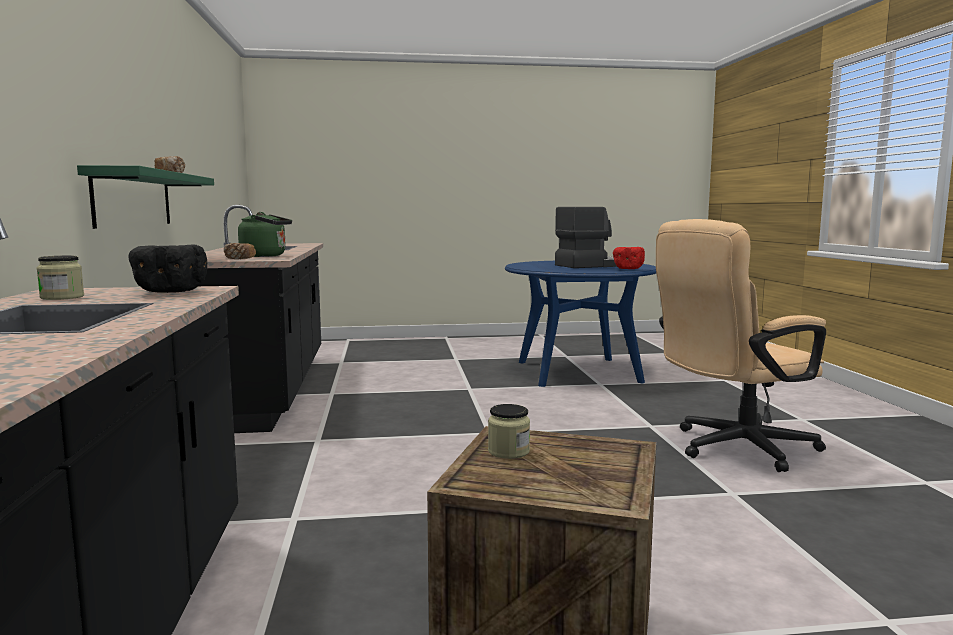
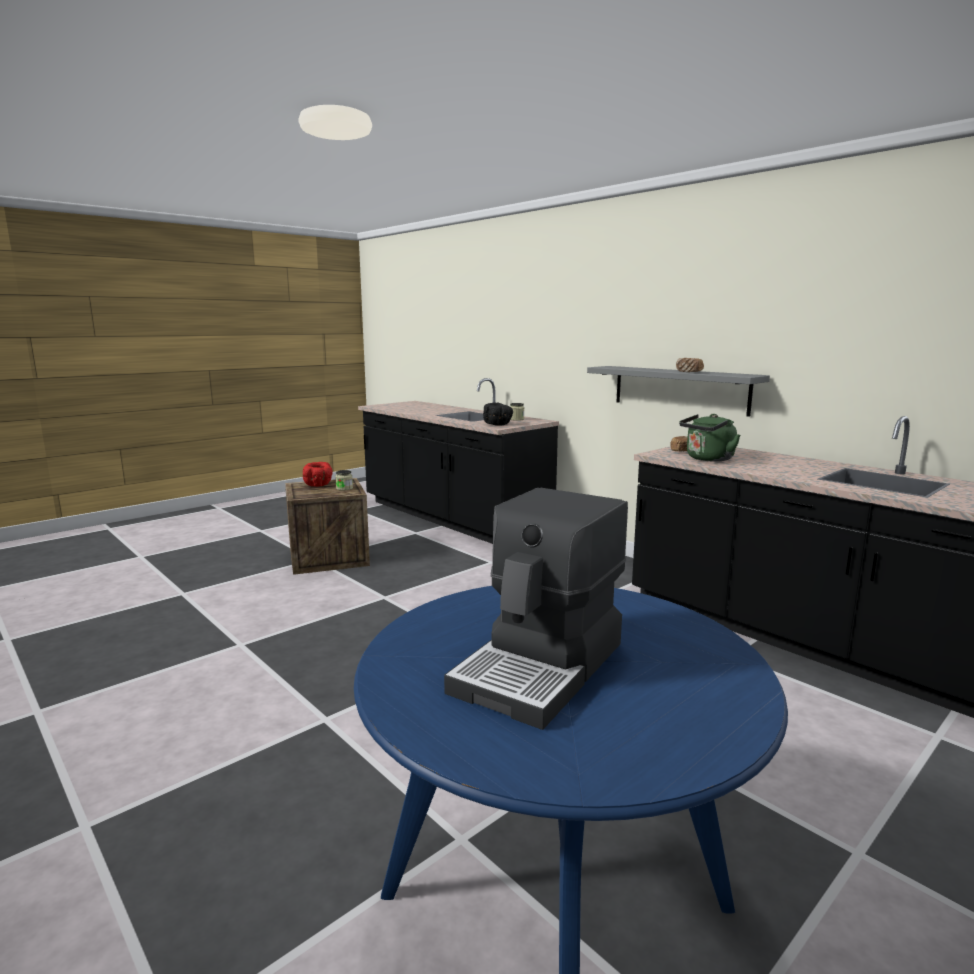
camera: 145 degrees right, 5 degrees up
(134, 199) = (679, 389): green shelf -> grey shelf
(627, 269) = (420, 644): red bowl -> red bowl (319, 485)
(733, 448) = (226, 705): beige office chair -> none

